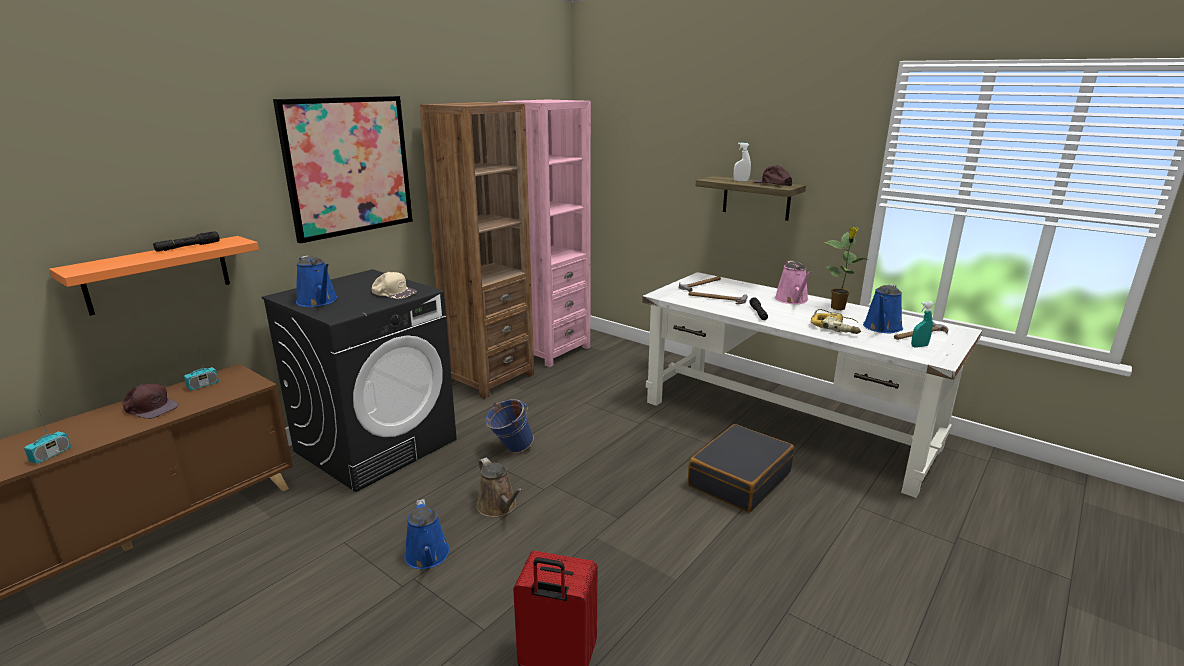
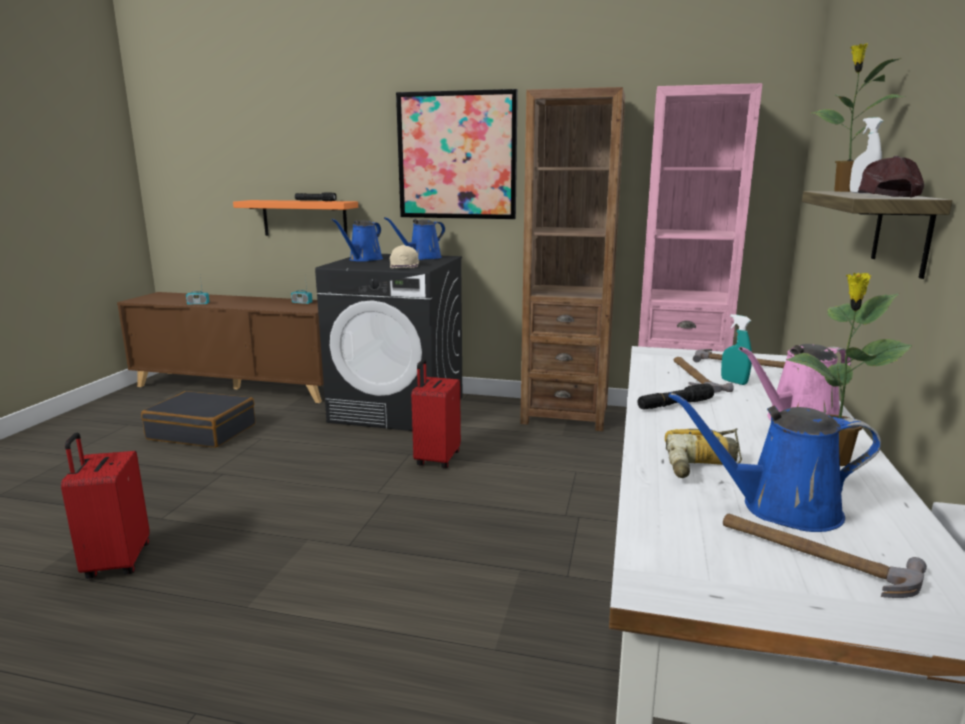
camera: 65 degrees right, 5 degrees down
(150, 407) = (263, 302): brown cap -> none
(427, 557) = (251, 471): blue watering can -> blue watering can (422, 258)
(498, 507) = (335, 479): brown watering can -> none
(510, 450) = (436, 459): blue bucket -> red suitcase
(714, 178) = (844, 191): none -> potted plant
(739, 479) = (492, 620): black suitcase -> black suitcase (202, 432)
(919, 346) = (723, 555): turquoise spray bottle -> turquoise spray bottle (734, 382)

